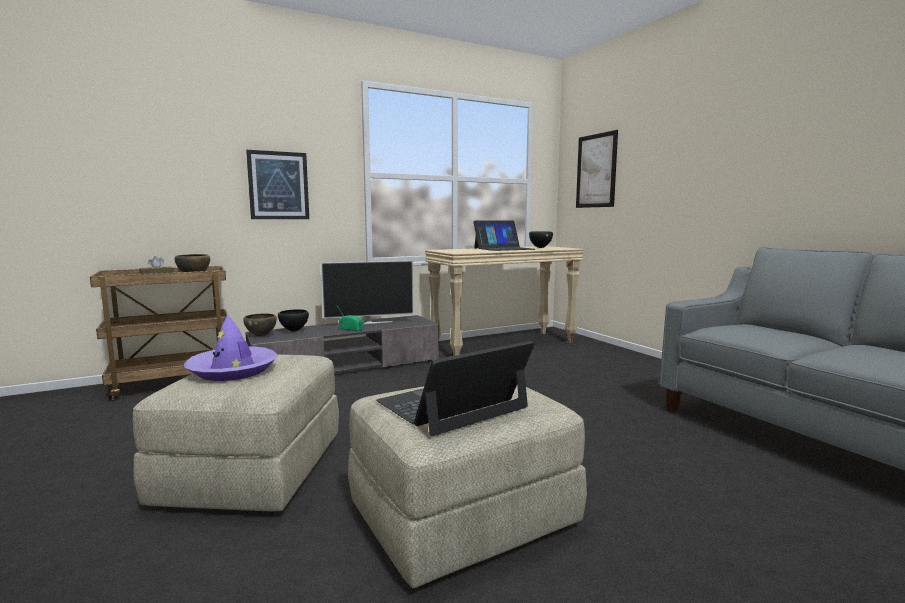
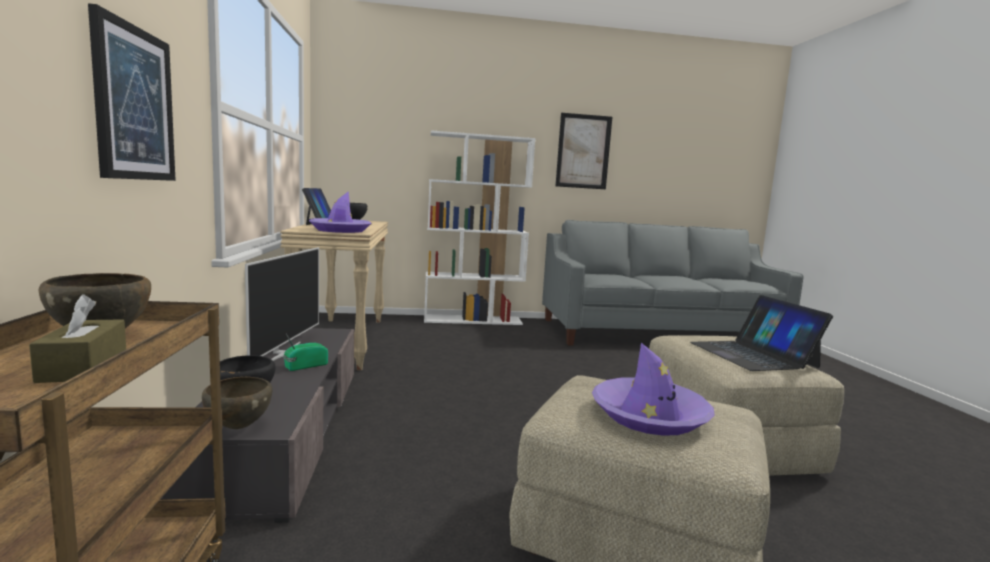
camera: 70 degrees left, 0 degrees up
(459, 251) = (340, 230): none -> purple hat
(596, 171) = (376, 138): picture -> picture (583, 151)
(656, 363) = (473, 320): none -> white bookcase

